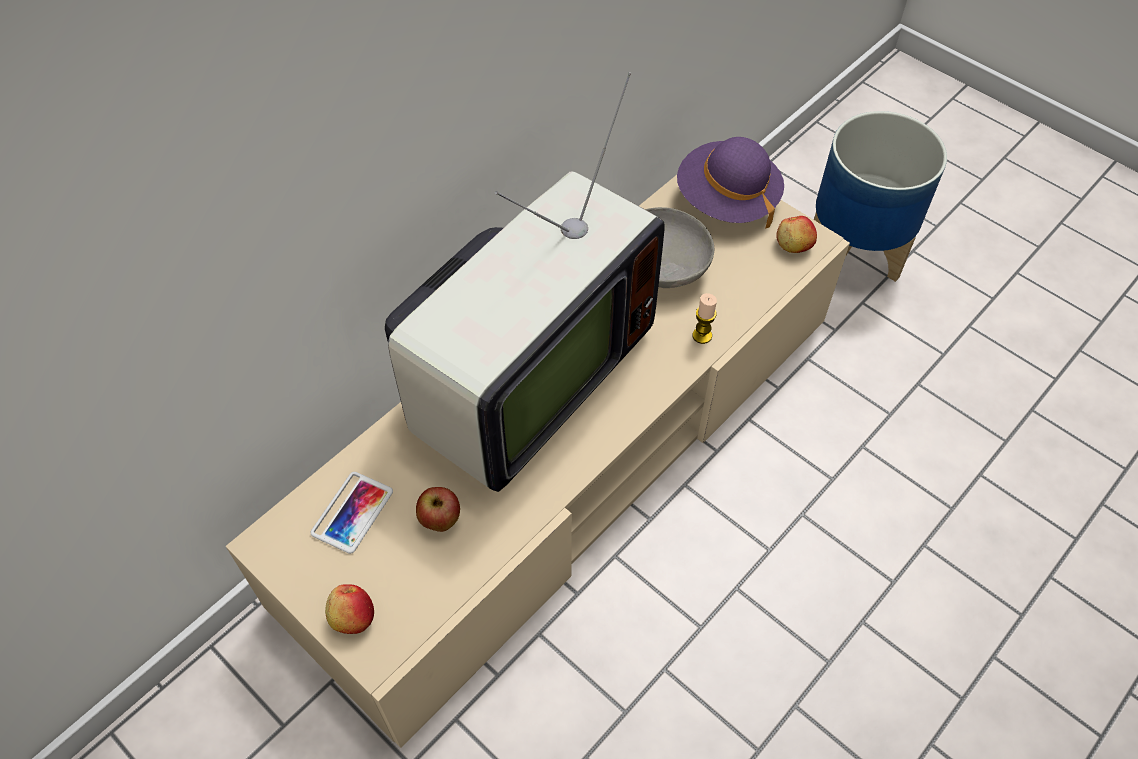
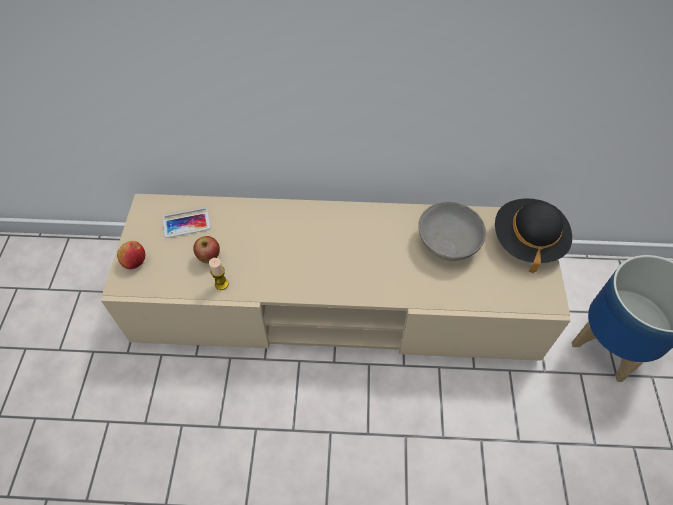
camera: 50 degrees right, 0 degrees up
(523, 381) = (316, 235): television -> none
(702, 335) = (422, 290): candle -> candle (221, 284)
(726, 200) = (527, 241): purple hat -> black hat
(793, 246) = (533, 293): apple -> none

